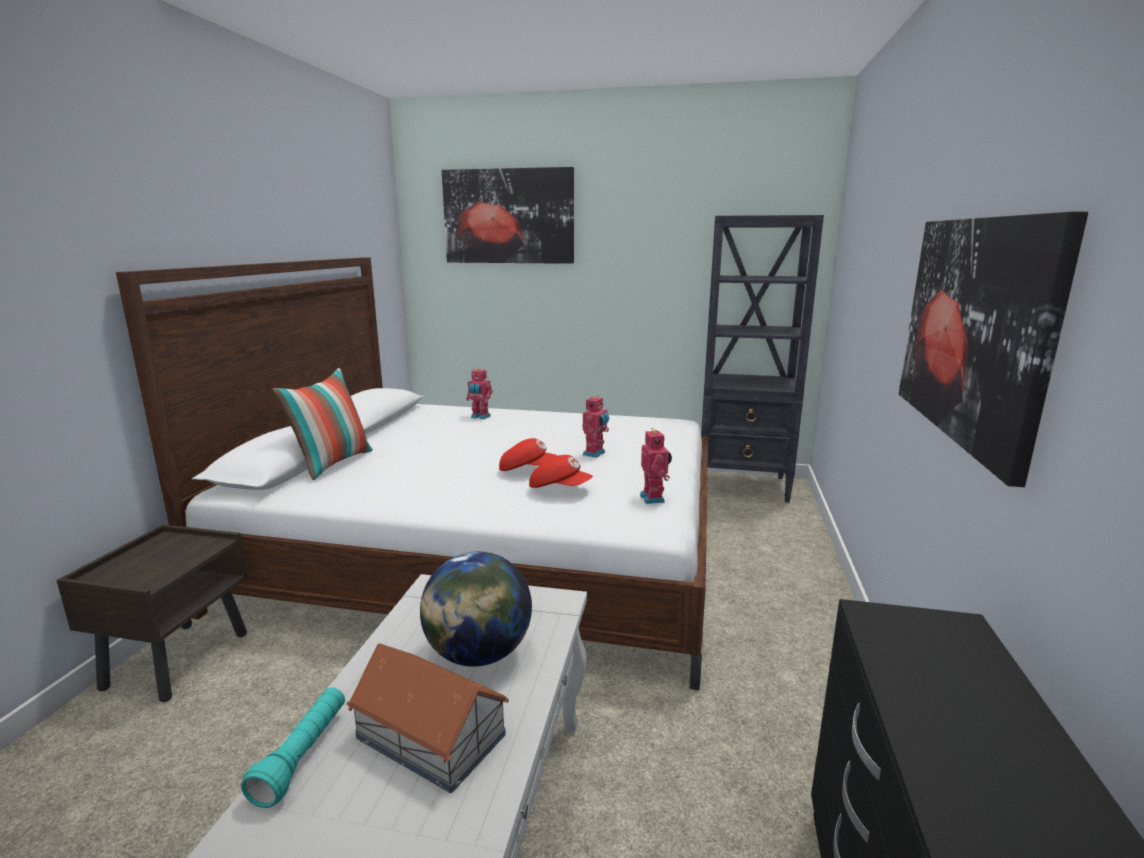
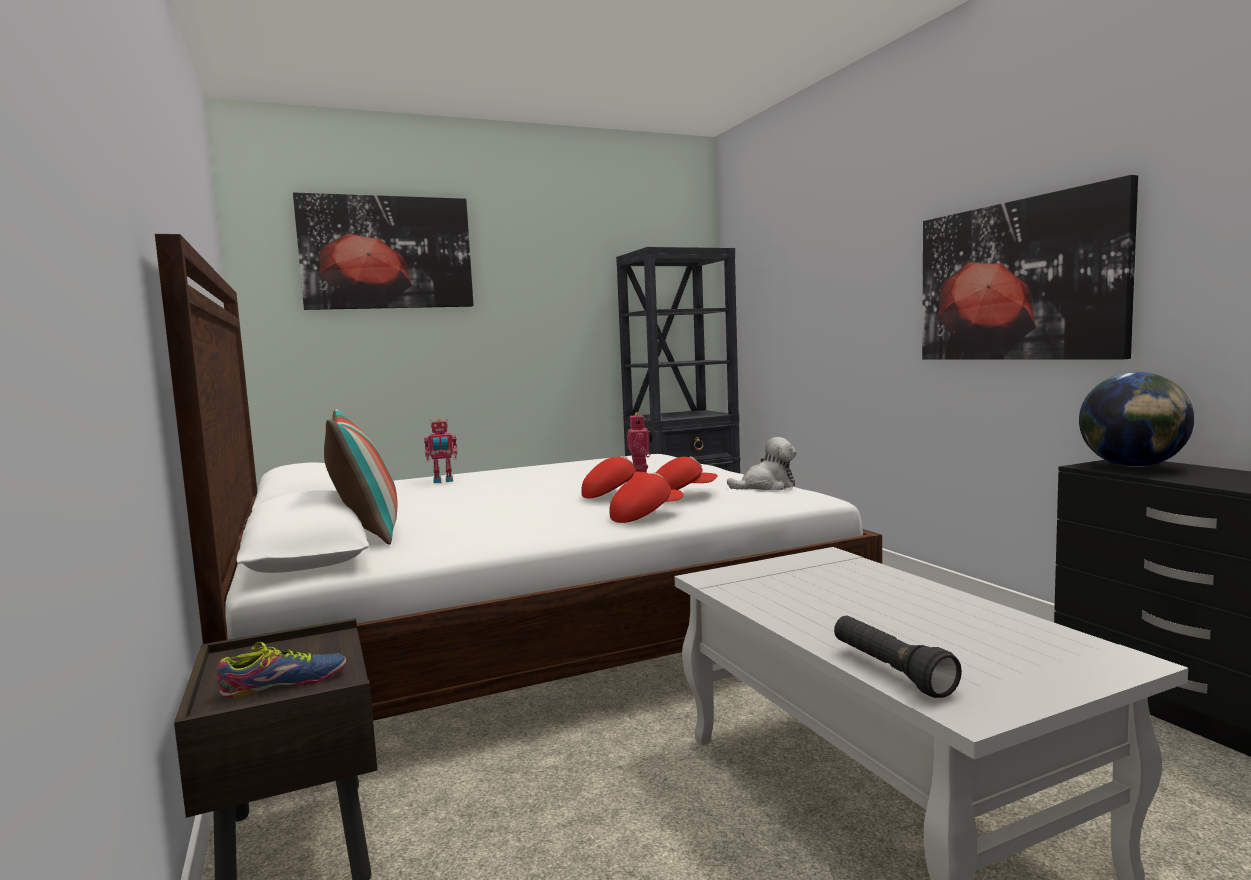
camera: 35 degrees left, 10 degrees down
(136, 572) = (285, 685): none -> shoe
(303, 756) = (890, 671): turquoise flashlight -> black flashlight
(431, 737) = (943, 629): toy house -> none
(478, 654) = (854, 591): globe -> globe (1133, 466)
(491, 505) = (645, 516): none -> red cap
(654, 498) = (766, 486): toy robot -> plush toy

